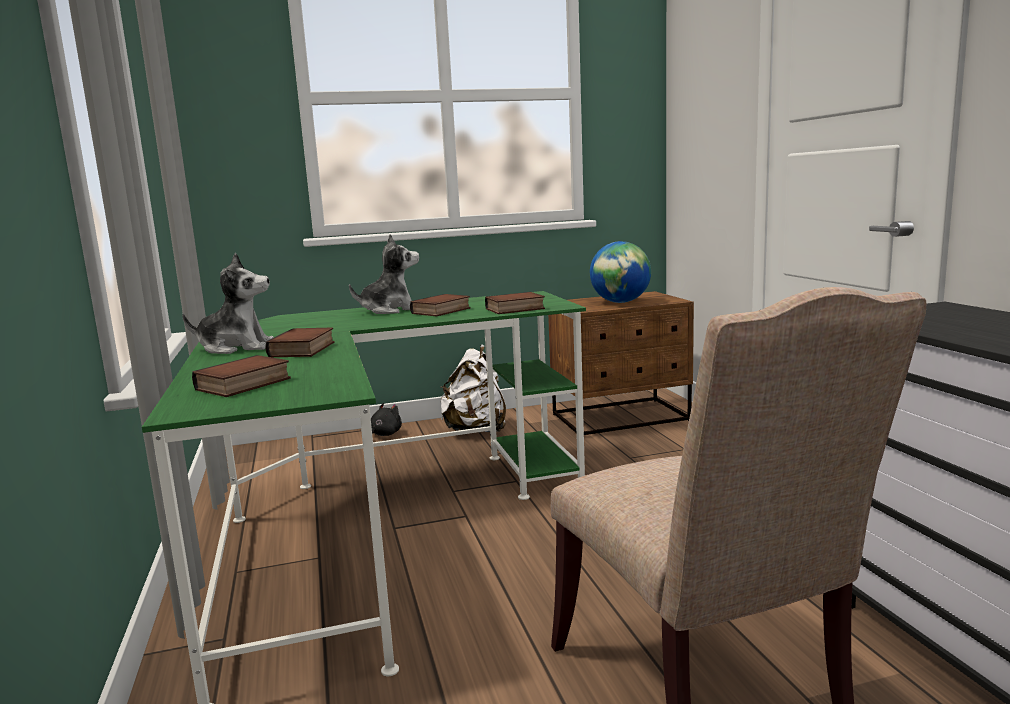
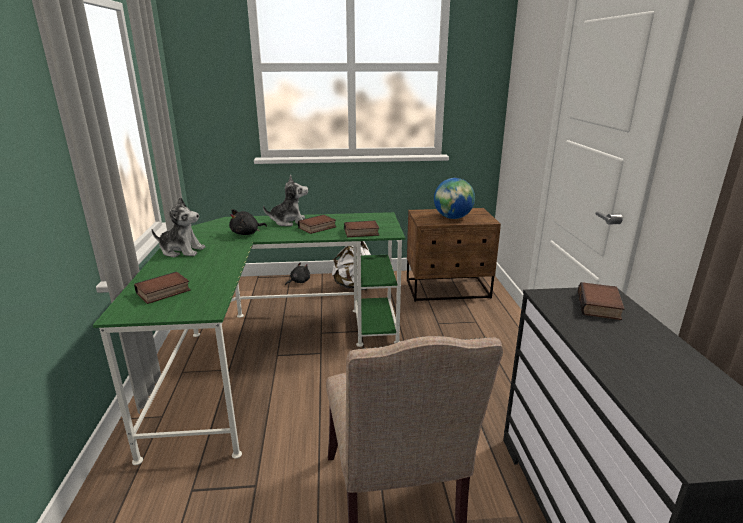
camera: 10 degrees right, 10 degrees up
(303, 350) = (215, 260): book -> book (600, 306)
(332, 324) = (247, 233): none -> black plush toy

